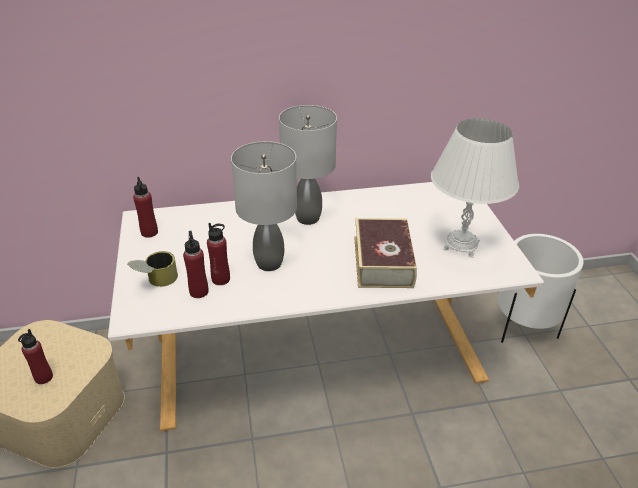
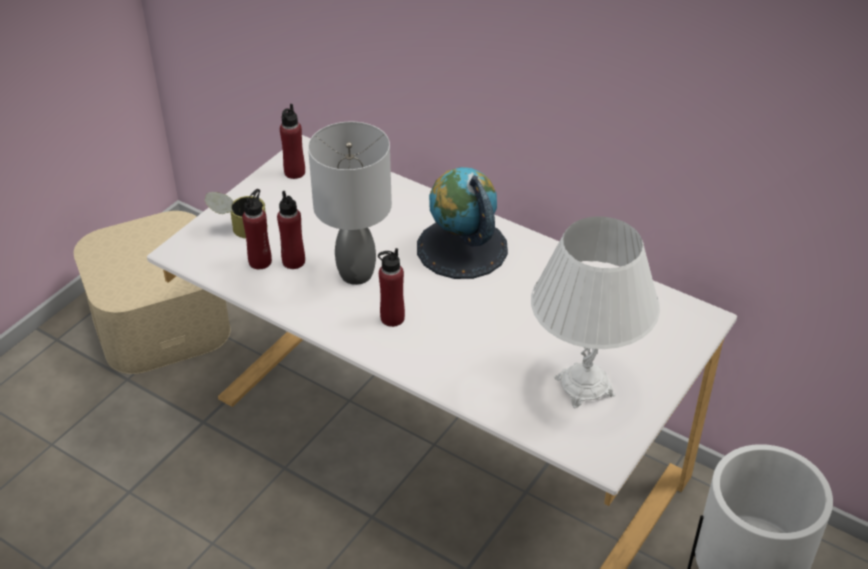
camera: 45 degrees right, 5 degrees up
(43, 377) = (139, 270): red bottle -> red bottle (392, 318)
(307, 218) = (461, 248): grey table lamp -> globe
(383, 261) = (469, 345): book -> none

